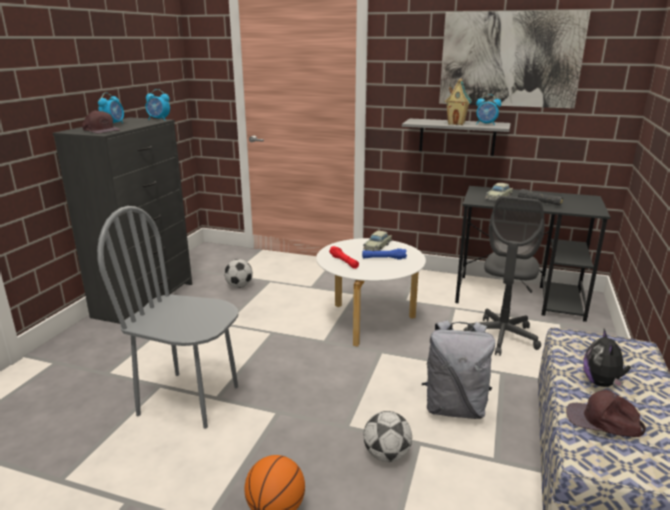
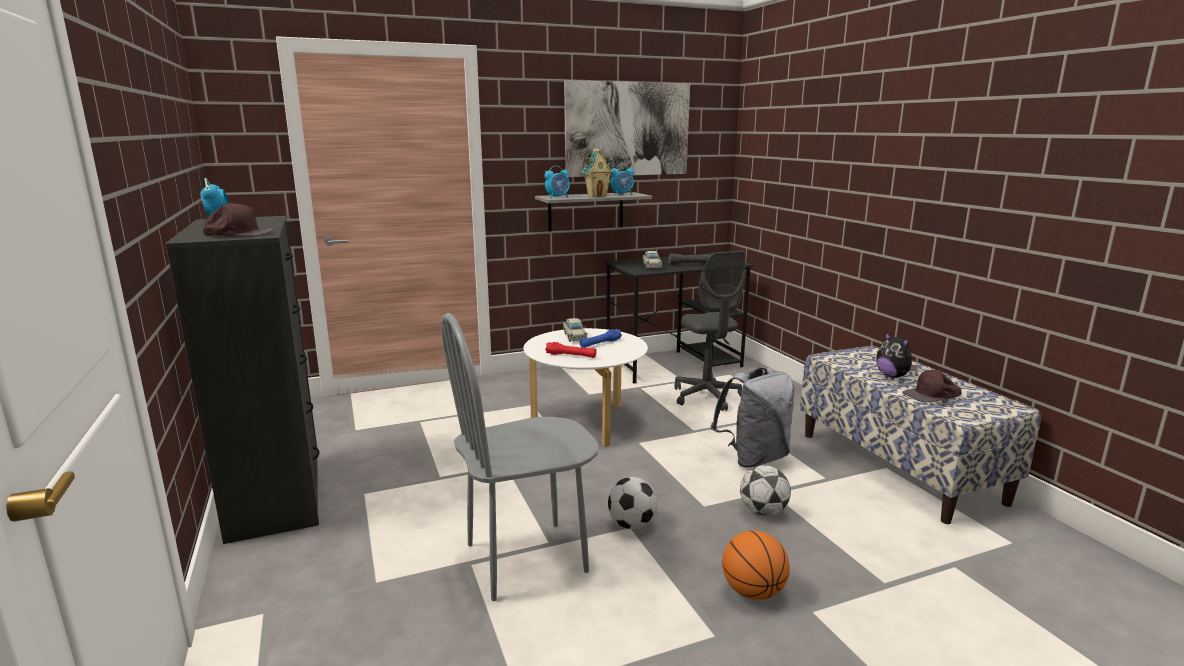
camera: 40 degrees left, 5 degrees down
(159, 119) = (264, 217): alarm clock -> alarm clock (558, 197)
(239, 286) = (388, 437): football -> football (632, 525)

